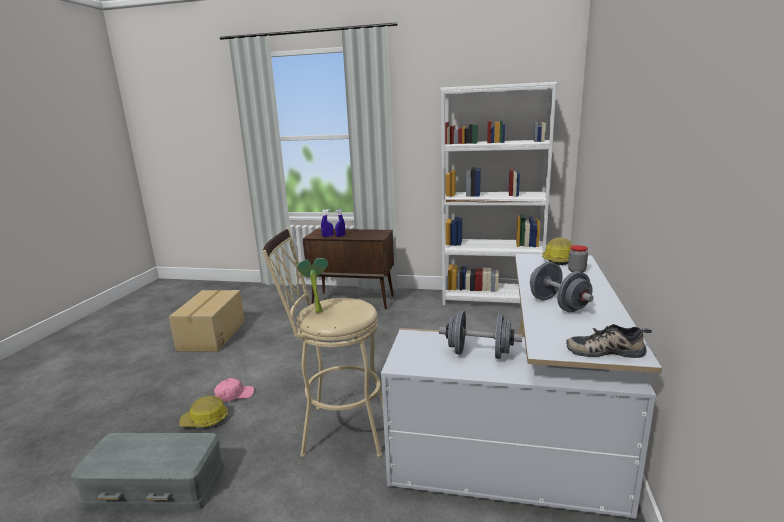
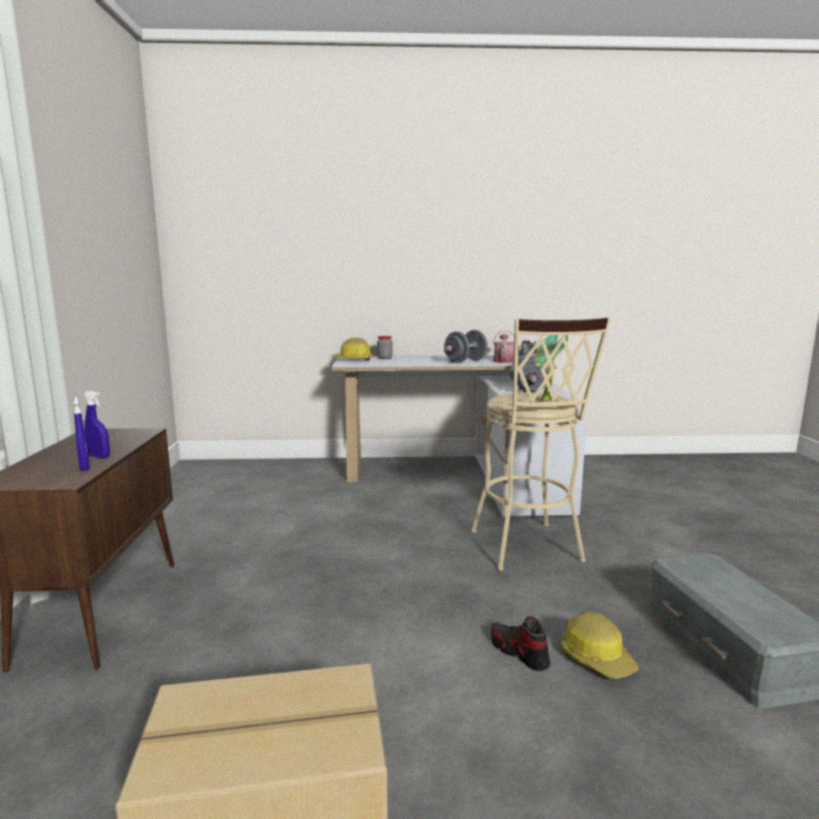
camera: 105 degrees left, 5 degrees down
(234, 395) = (519, 653): pink cap -> shoe
(491, 299) = (174, 493): white bookcase -> none
(568, 327) = (503, 361): none -> watering can

